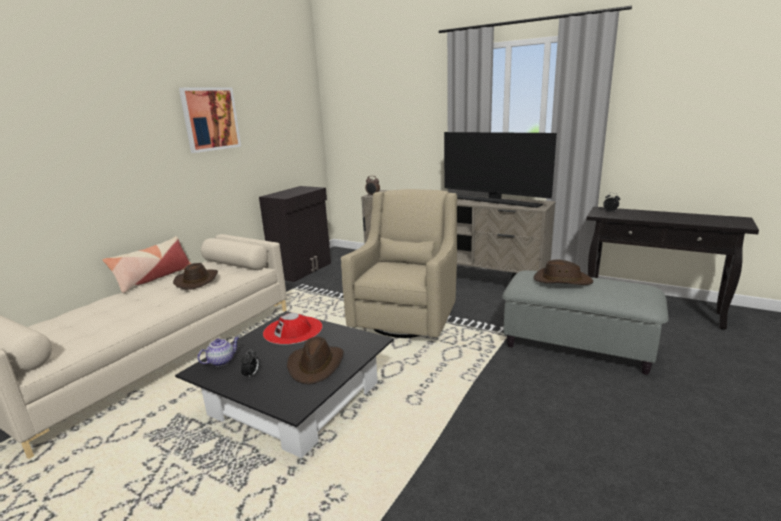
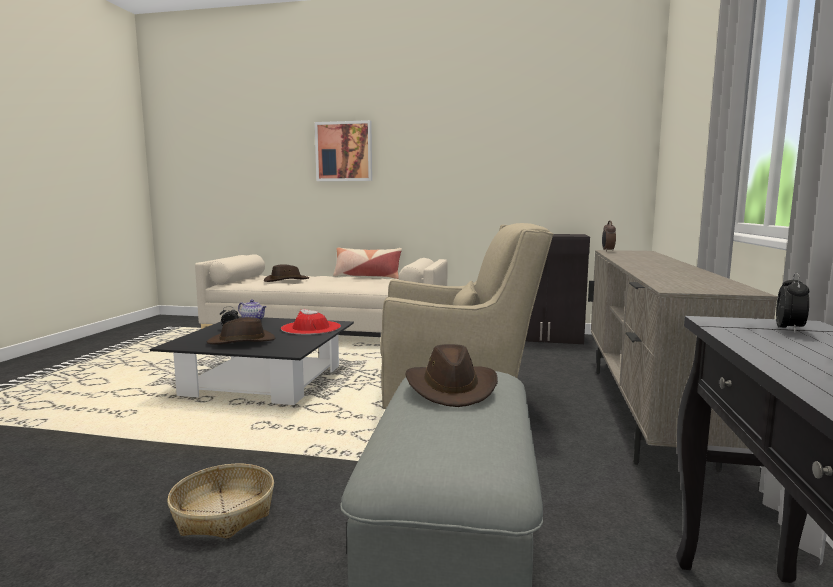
camera: 70 degrees right, 10 degrees down
(197, 280) = (367, 282): brown hat -> brown hat (286, 280)
(210, 119) = (466, 143): picture -> picture (344, 151)
(495, 201) = (678, 275): television -> none
(548, 414) = (224, 513): none -> basket

